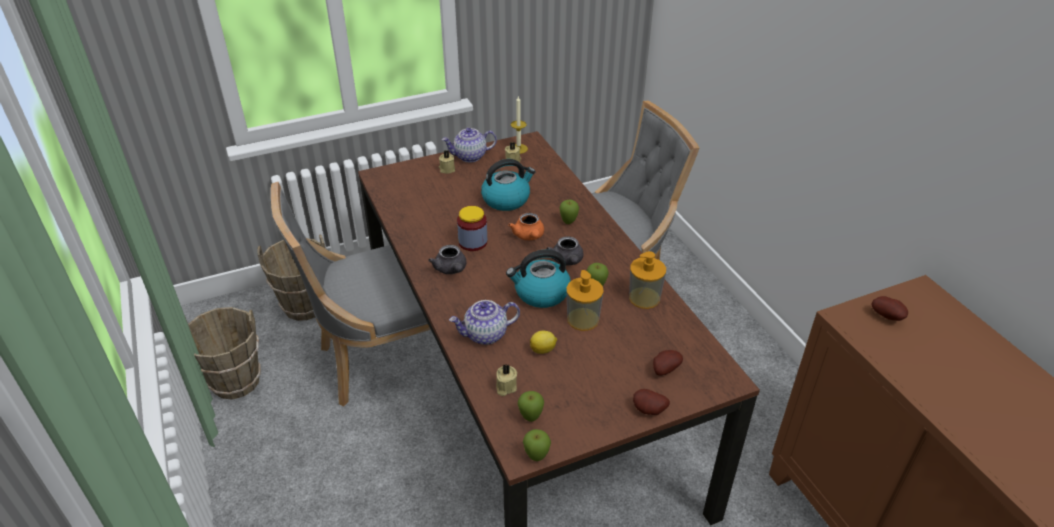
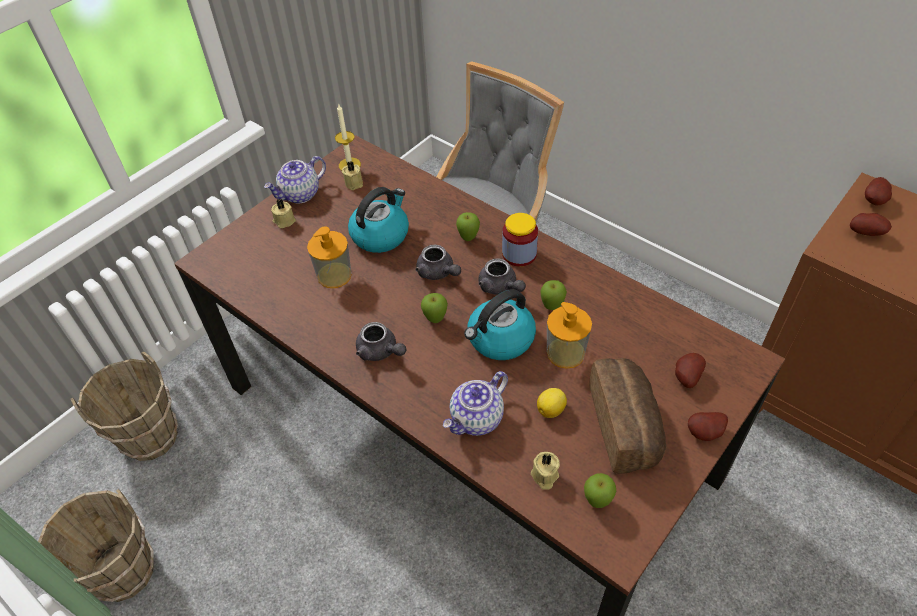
camera: 25 degrees left, 10 degrees up
(384, 360) = (287, 463): grey chair -> none
(473, 242) = (380, 305): jar -> jar (519, 254)
(529, 236) = (438, 273): orange teapot -> grey teapot
(536, 457) = (636, 548): apple -> apple (435, 320)
(591, 382) = (626, 426): none -> bread
(644, 298) = (608, 300): soap dispenser -> soap dispenser (334, 275)
(917, 298) = (874, 201): none -> potato

